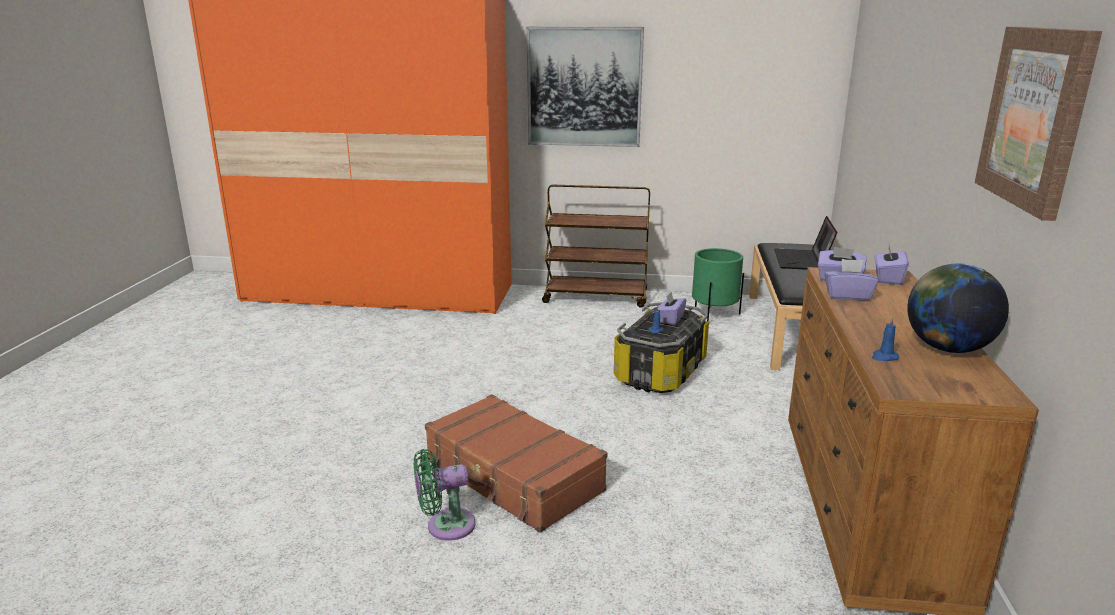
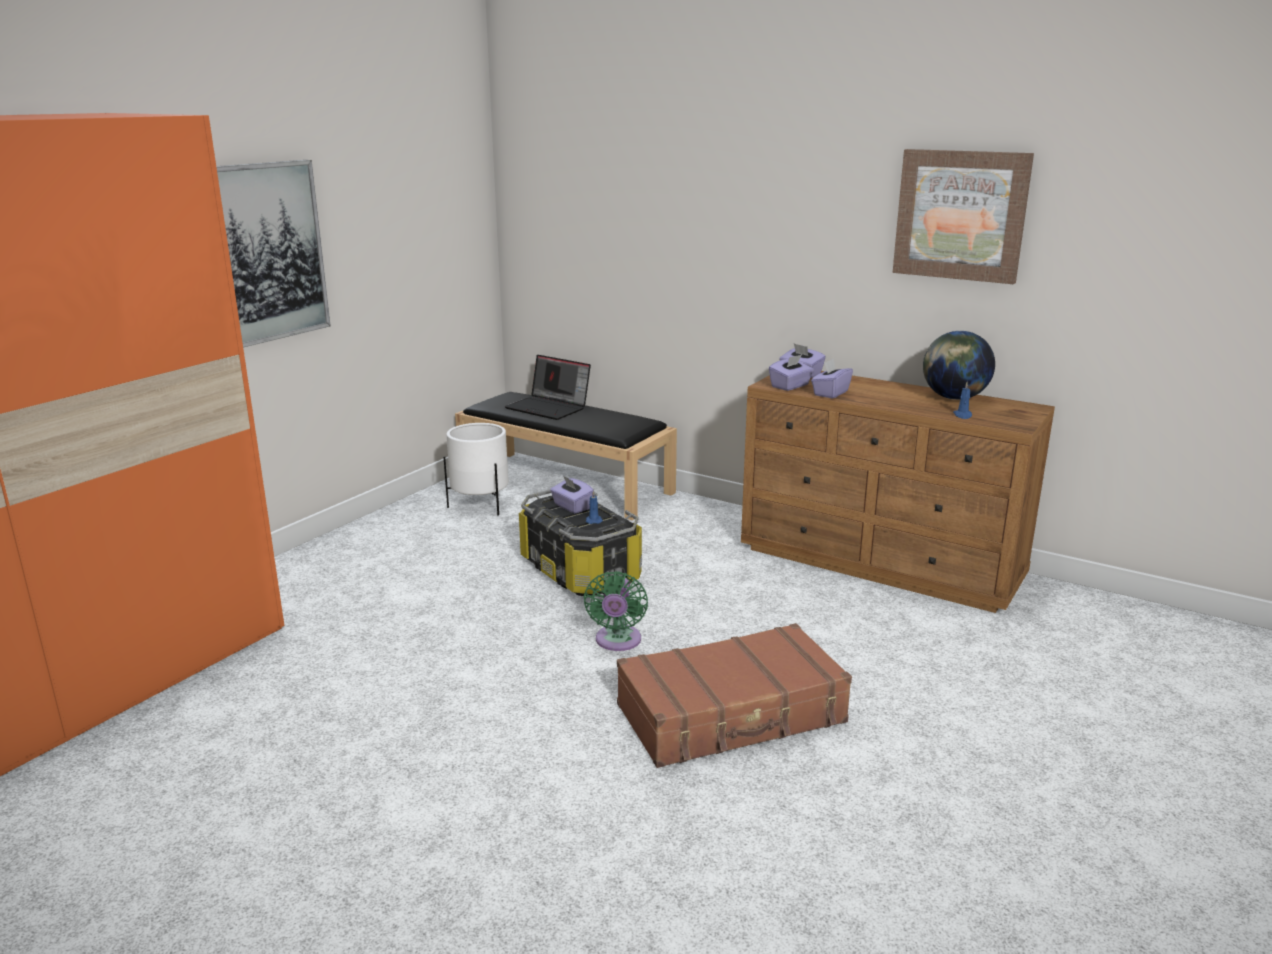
camera: 65 degrees left, 0 degrees up
(445, 526) = (805, 782): green fan -> green fan (617, 642)
(596, 297) = (336, 550): brown cart -> none
(714, 315) = (480, 505): green planter -> white planter

